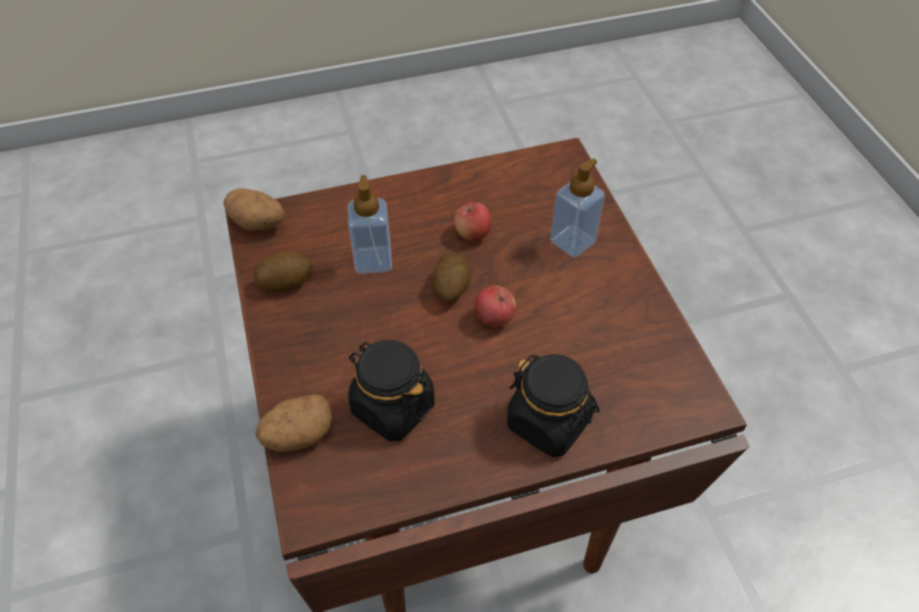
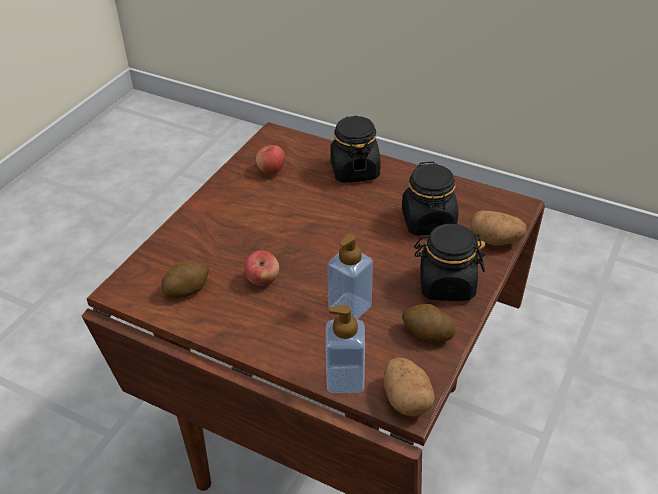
camera: 135 degrees left, 10 degrees down
(308, 341) = (446, 284): none -> black jar
(451, 288) = (321, 257): potato -> potato (187, 289)
(494, 318) = (318, 226): apple -> apple (271, 170)
(572, 241) = (212, 234): soap dispenser -> soap dispenser (345, 379)

